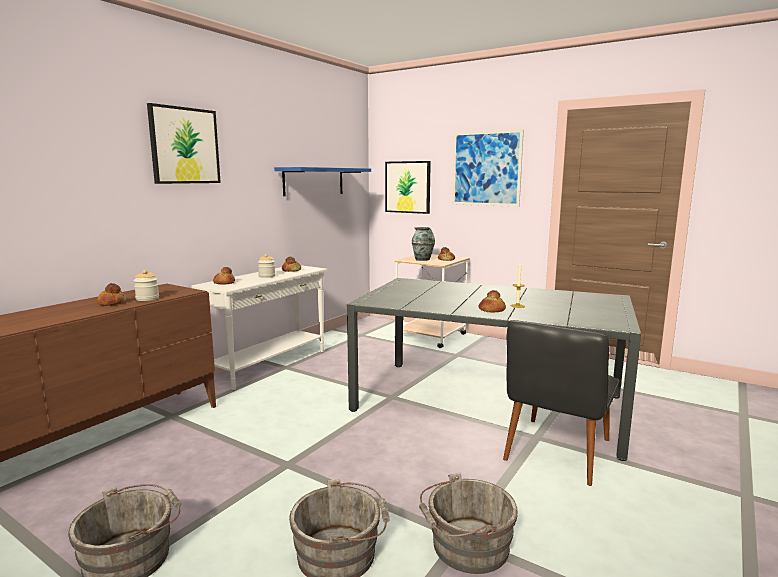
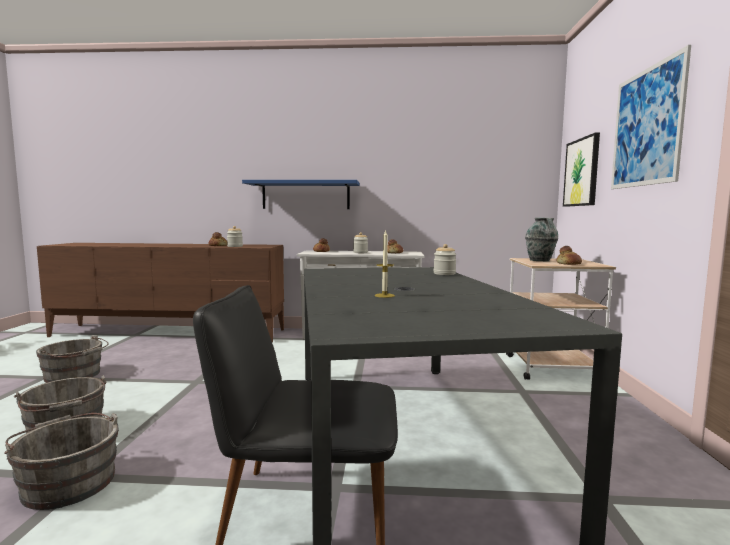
camera: 60 degrees right, 5 degrees down
(184, 146) = (311, 142): picture -> none
(314, 181) = (459, 170): blue shelf -> blue shelf (306, 195)
(438, 283) = (444, 274): none -> jar
(492, 310) = (344, 291): bread -> none

